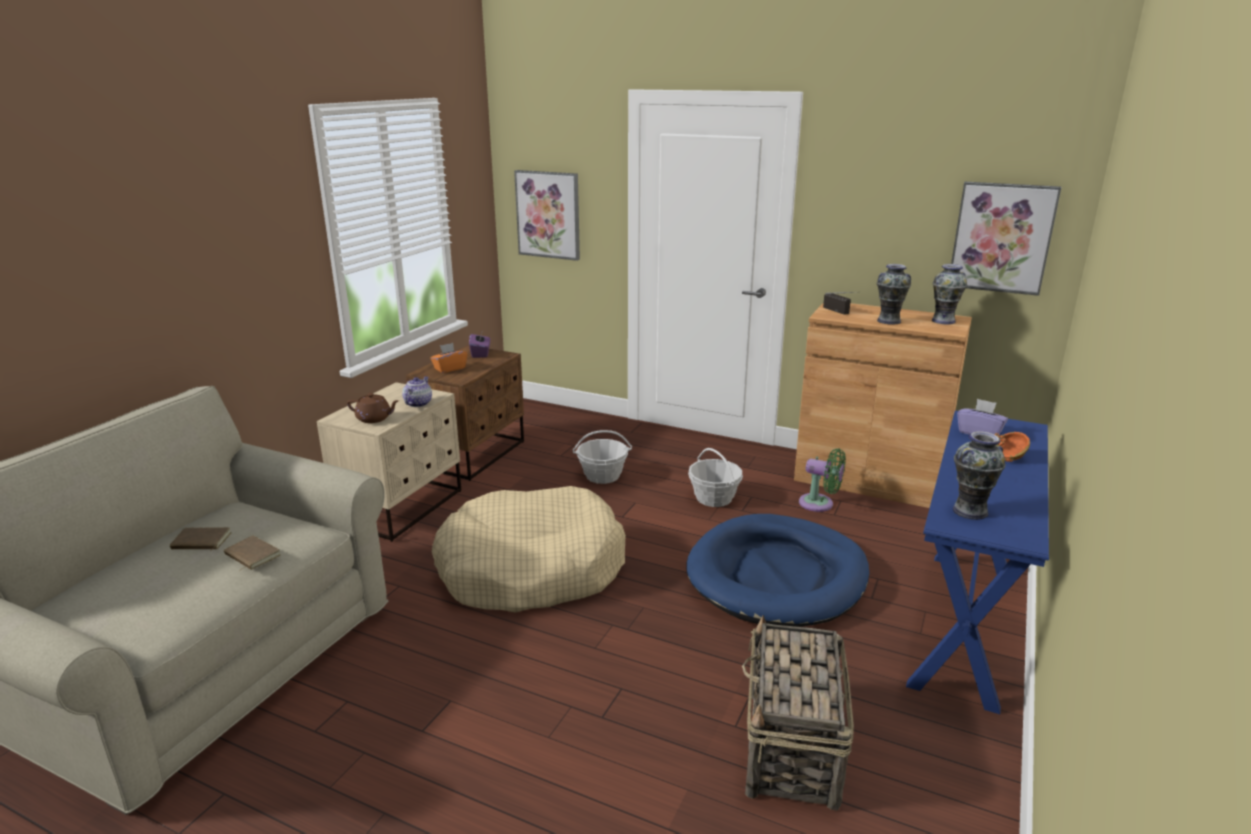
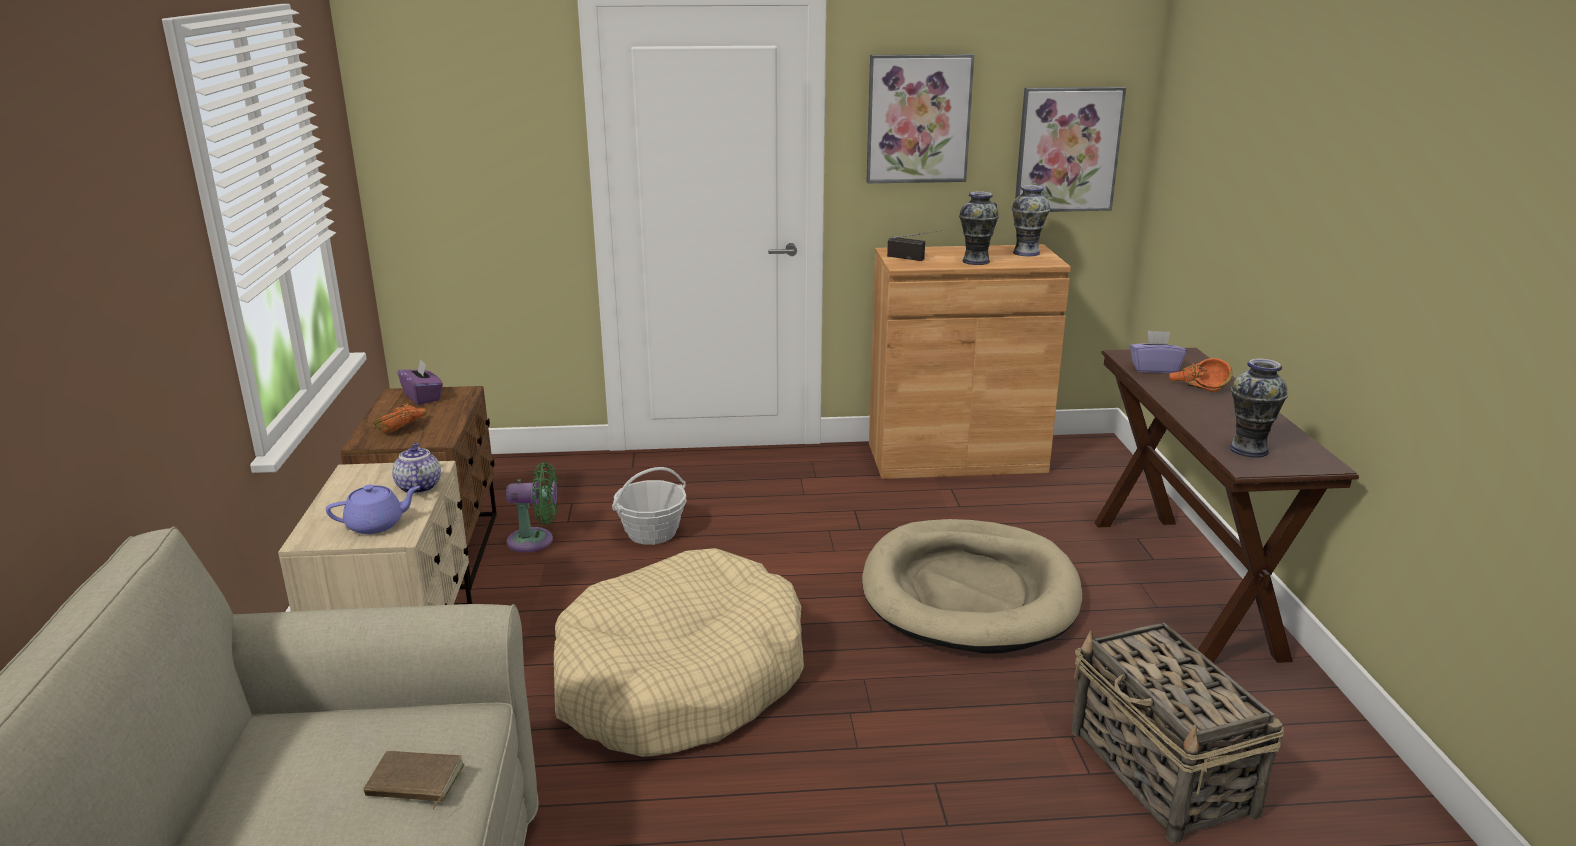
camera: 30 degrees left, 0 degrees up
(200, 542) = (294, 794): brown book -> none
(374, 419) = (376, 525): brown teapot -> purple teapot
(450, 368) = (402, 427): orange tissue box -> orange bowl
(548, 214) = (456, 175): picture -> picture (918, 119)
(714, 498) = (814, 523): basket -> none
(777, 576) = (969, 592): blue dog bed -> beige dog bed
(819, 504) = (934, 498): green fan -> green fan (535, 541)
(962, 624) = (1182, 585): blue console table -> brown console table

